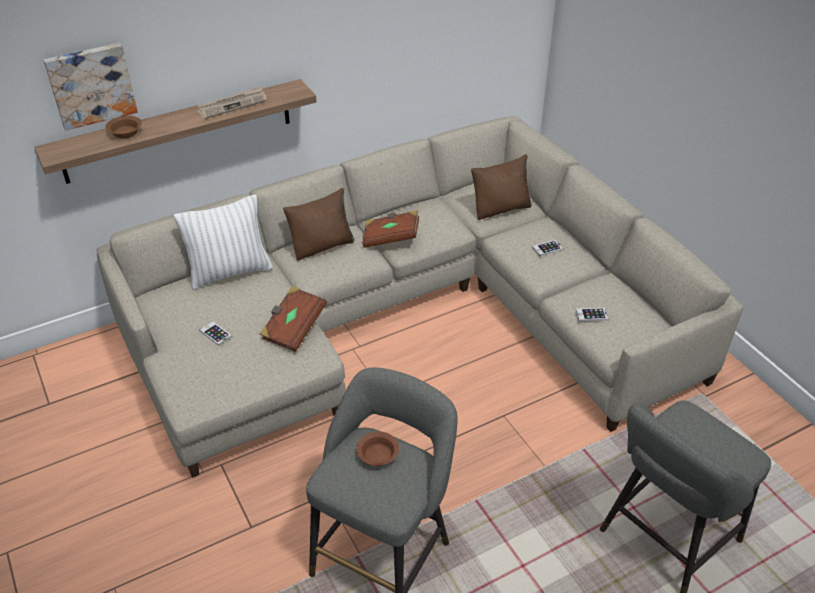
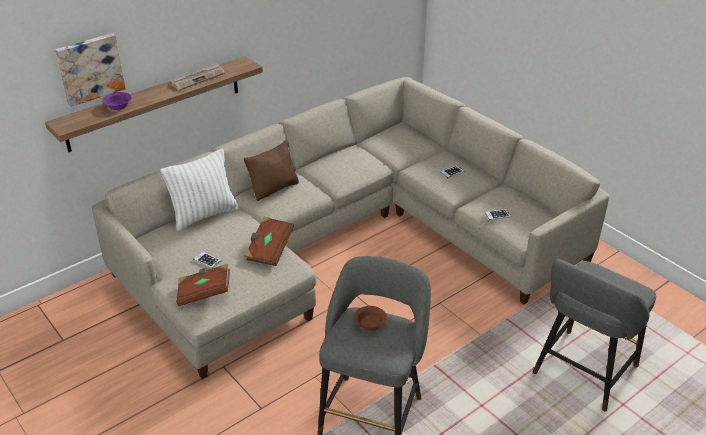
camera: 10 degrees left, 5 degrees down
(125, 133) = (118, 106): brown bowl -> purple bowl
(391, 238) = (327, 177): brown book -> brown book (204, 293)
(501, 209) = (408, 148): brown pillow -> none

